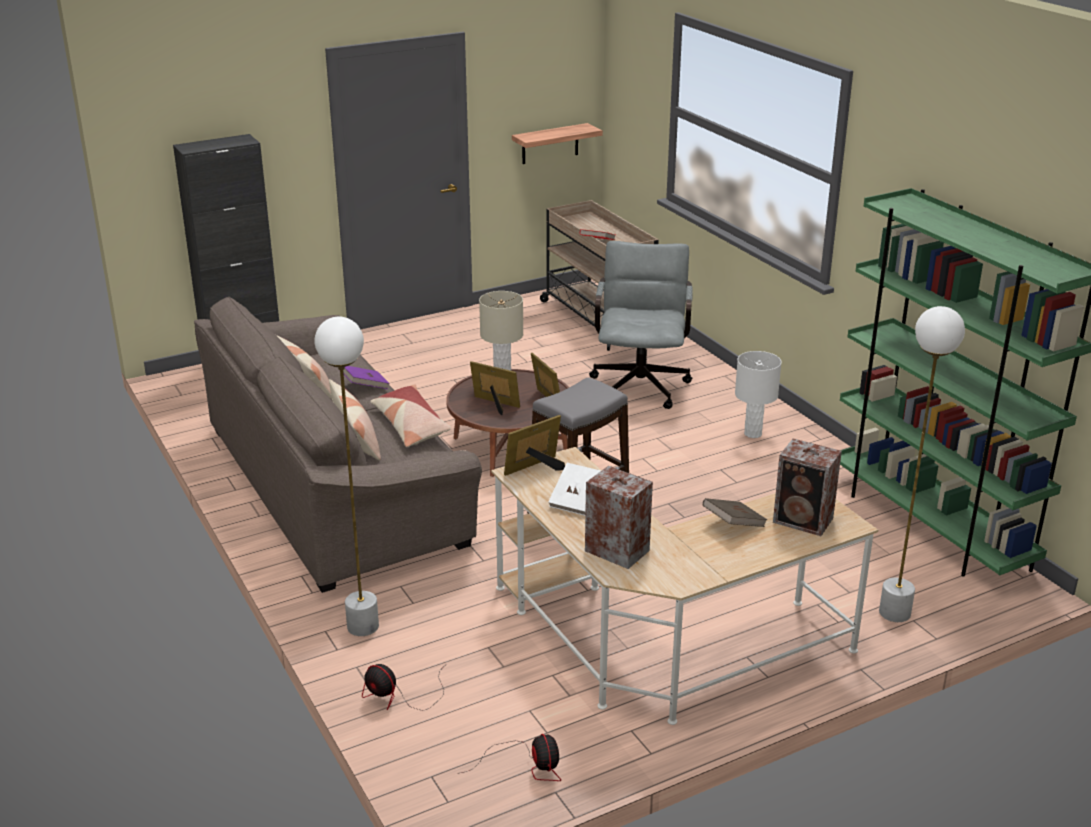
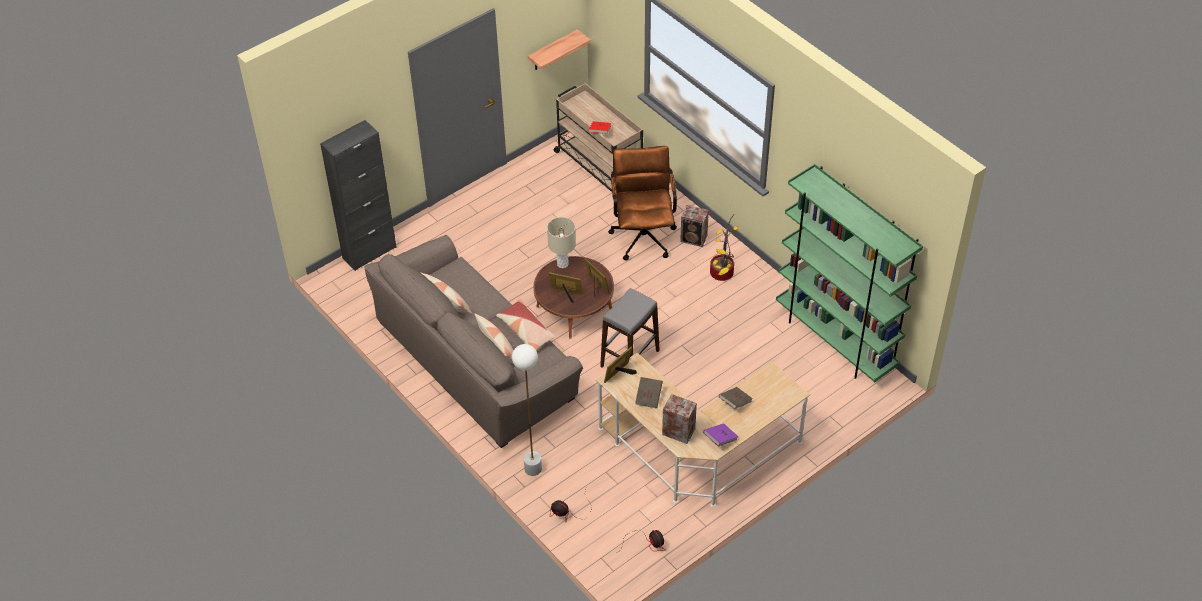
camera: 10 degrees left, 20 degrees up
(365, 386) = (485, 297): purple book -> purple book (720, 439)
(576, 501) = (648, 397): white book -> brown book
(640, 383) = (643, 233): grey office chair -> brown office chair
(753, 434) = (723, 274): white table lamp -> potted plant
(804, 521) = (771, 394): speaker -> speaker (694, 239)
(895, 613) = (819, 412): white floor lamp -> none

